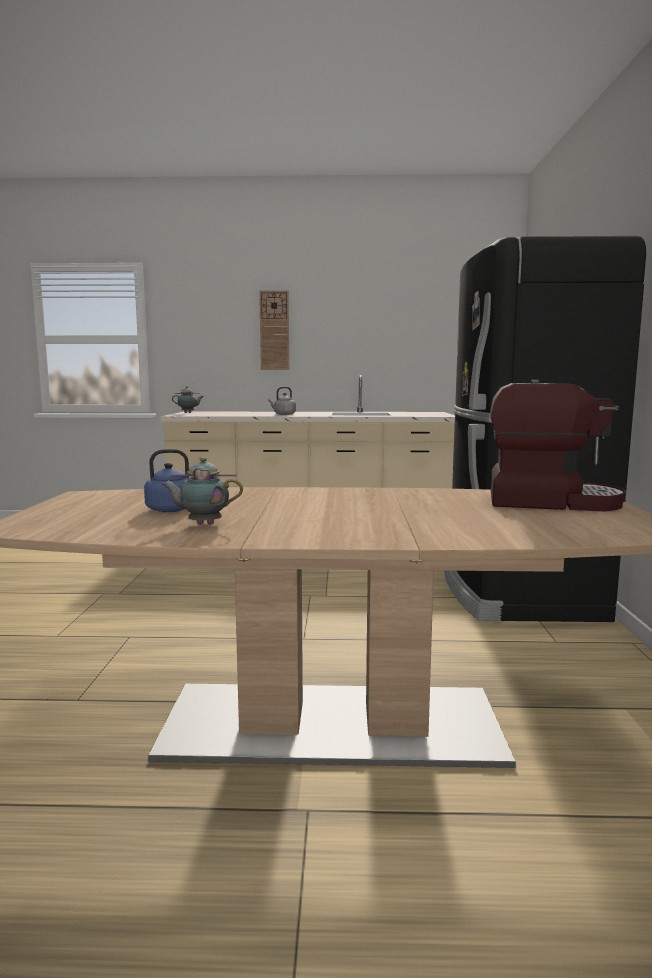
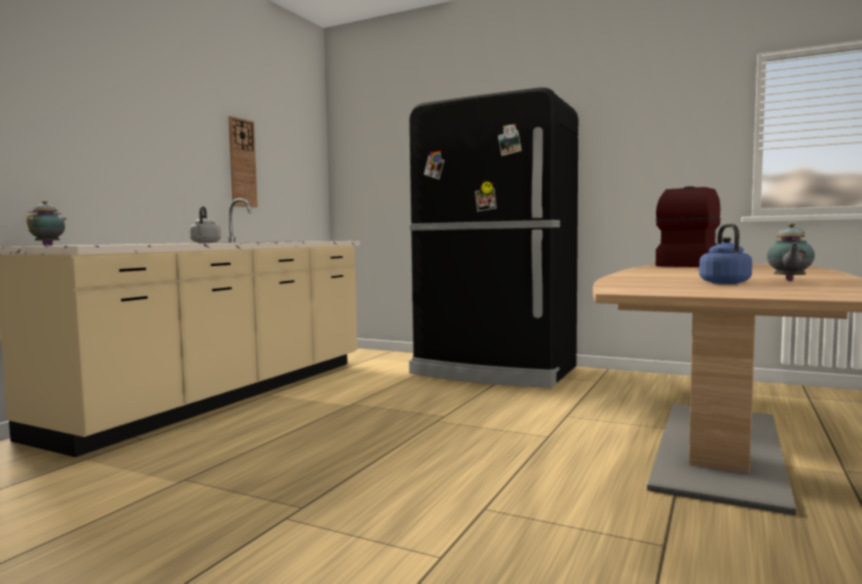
camera: 65 degrees left, 5 degrees down
(274, 330) = (124, 132): wall clock -> wall clock (242, 163)

